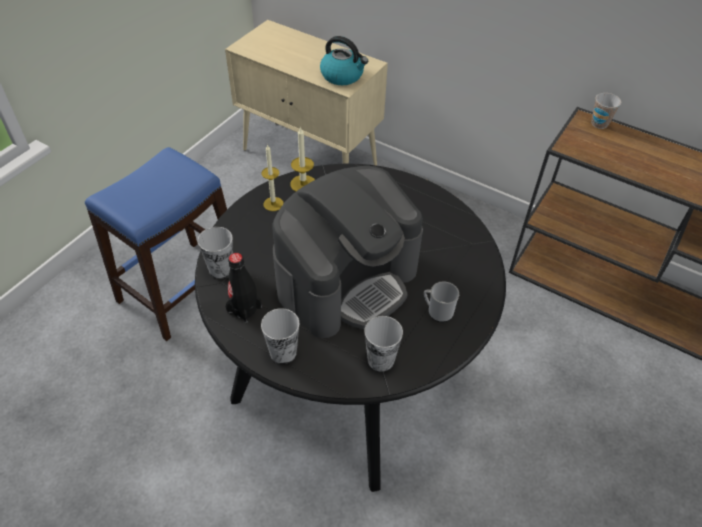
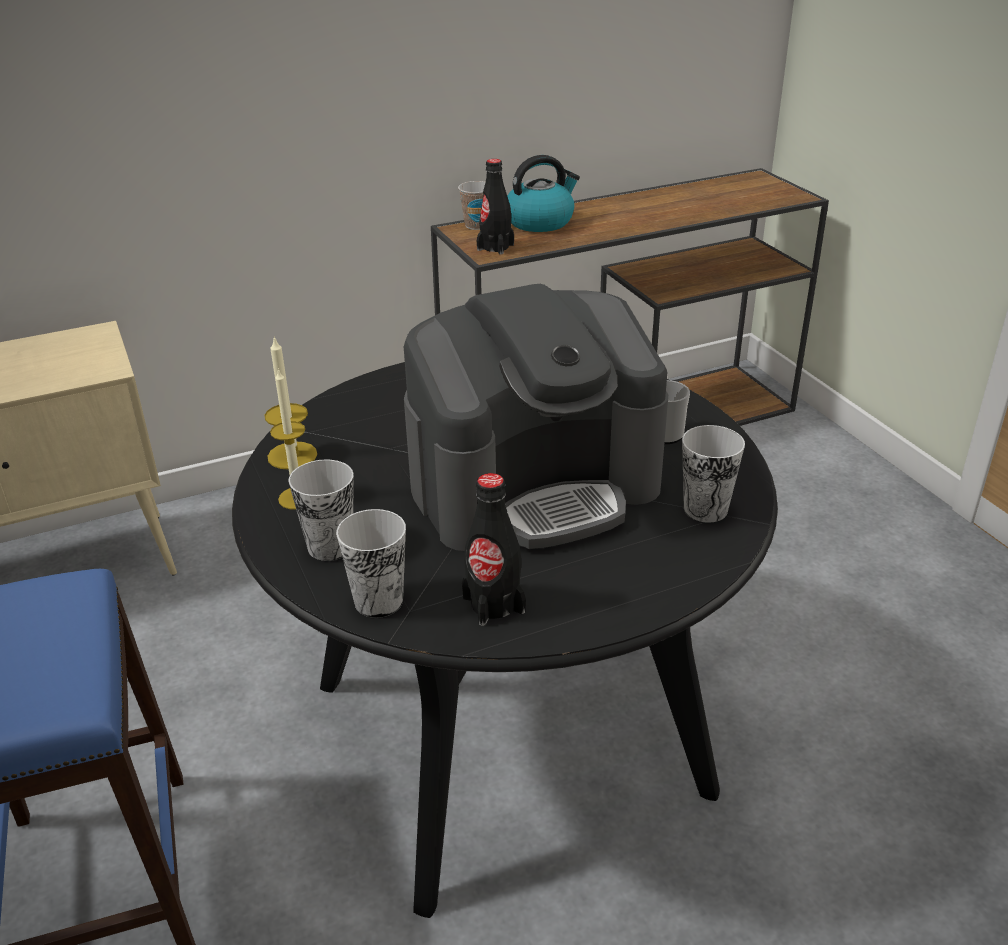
camera: 55 degrees left, 15 degrees down
(283, 352) = (619, 593): cup -> cup (330, 546)
(343, 76) = (79, 363): kettle -> kettle (540, 221)
(347, 280) = (535, 486): coffee machine -> coffee machine turned 75 degrees clockwise
(581, 145) = (495, 247): none -> black bottle

